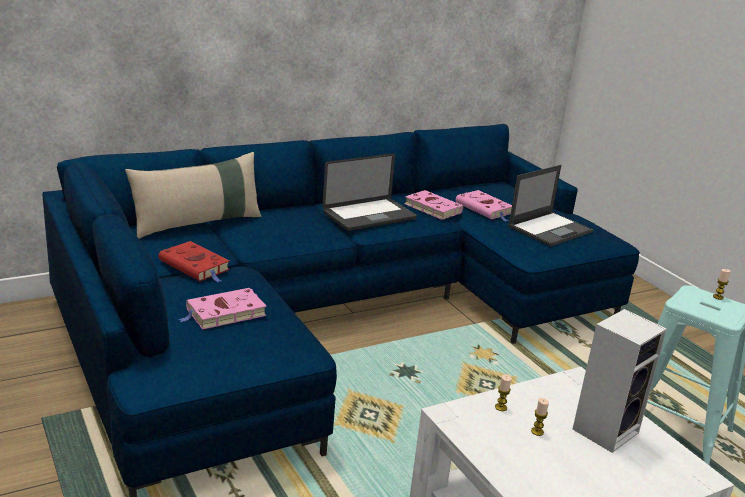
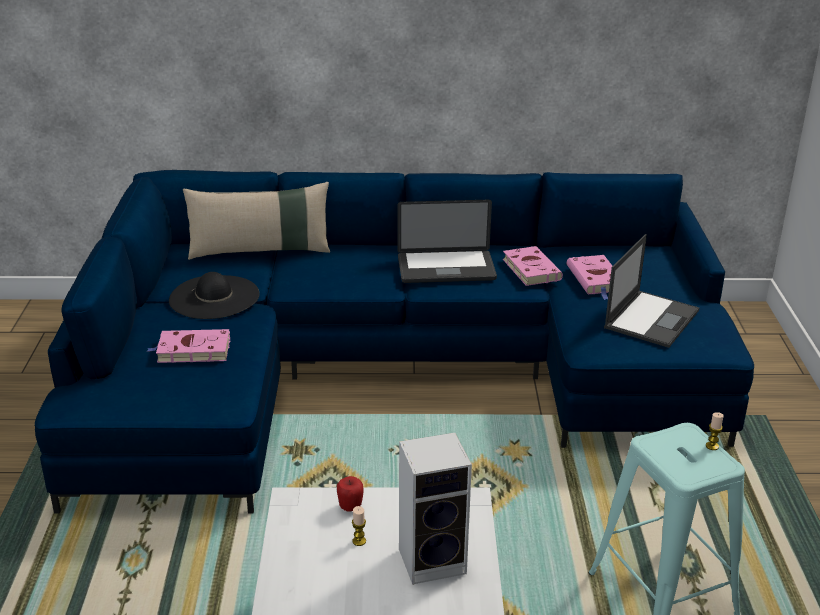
camera: 30 degrees right, 5 degrees up
(196, 266) = (214, 297): red book -> black hat
(501, 407) = (350, 507): candle -> apple
(550, 229) = (651, 318): laptop -> laptop turned 45 degrees counterclockwise

